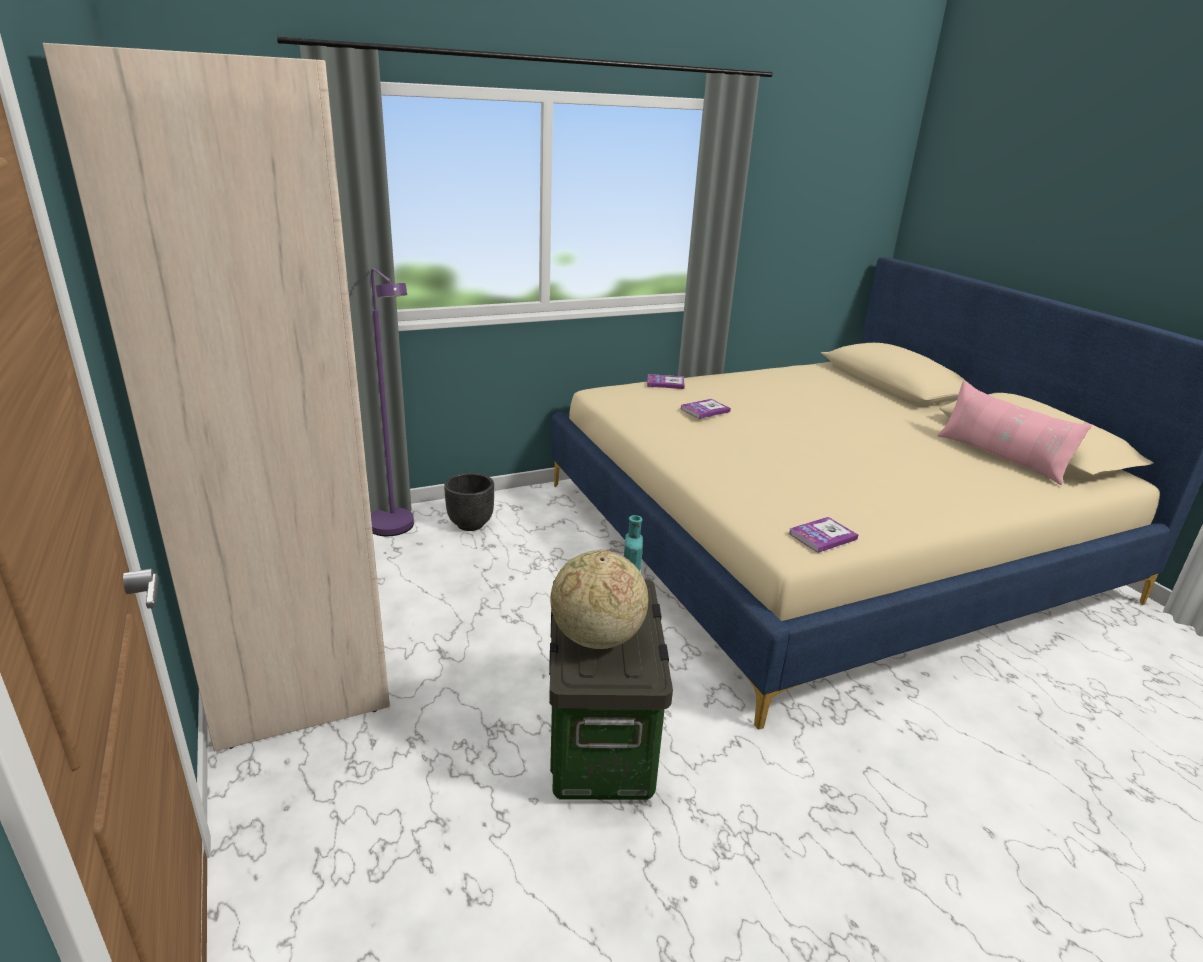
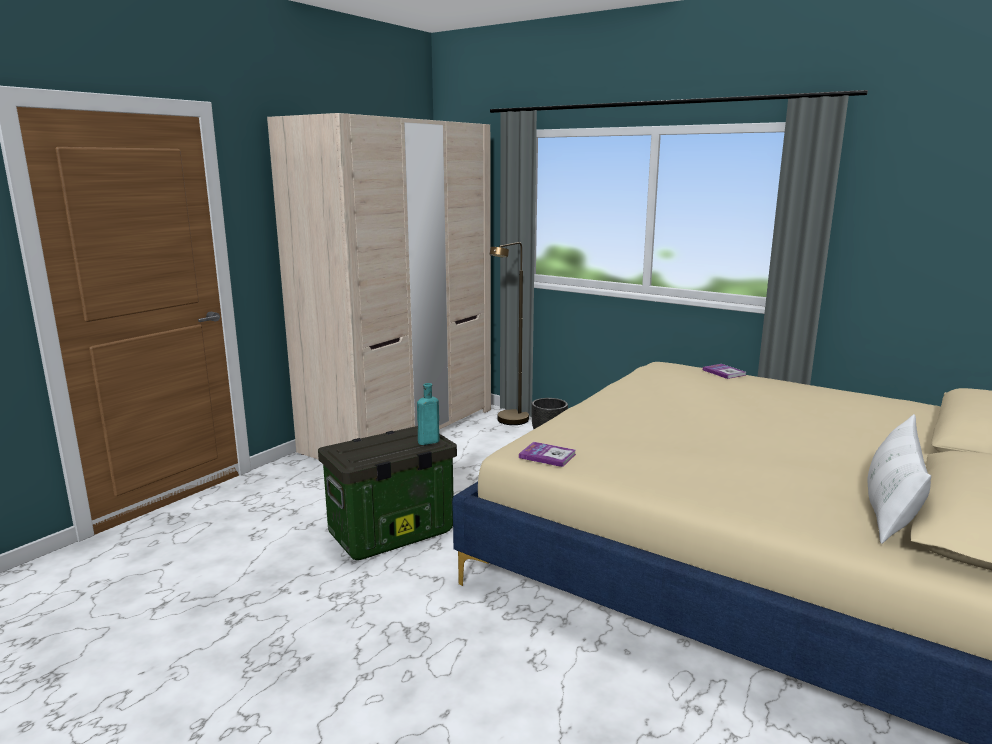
camera: 60 degrees right, 10 degrees down
(396, 530) = (509, 422): purple floor lamp -> brown floor lamp
(596, 638) = (373, 444): globe -> none
(705, 410) = (691, 388): book -> none
(1000, 457) = (890, 508): pink pillow -> white pillow

